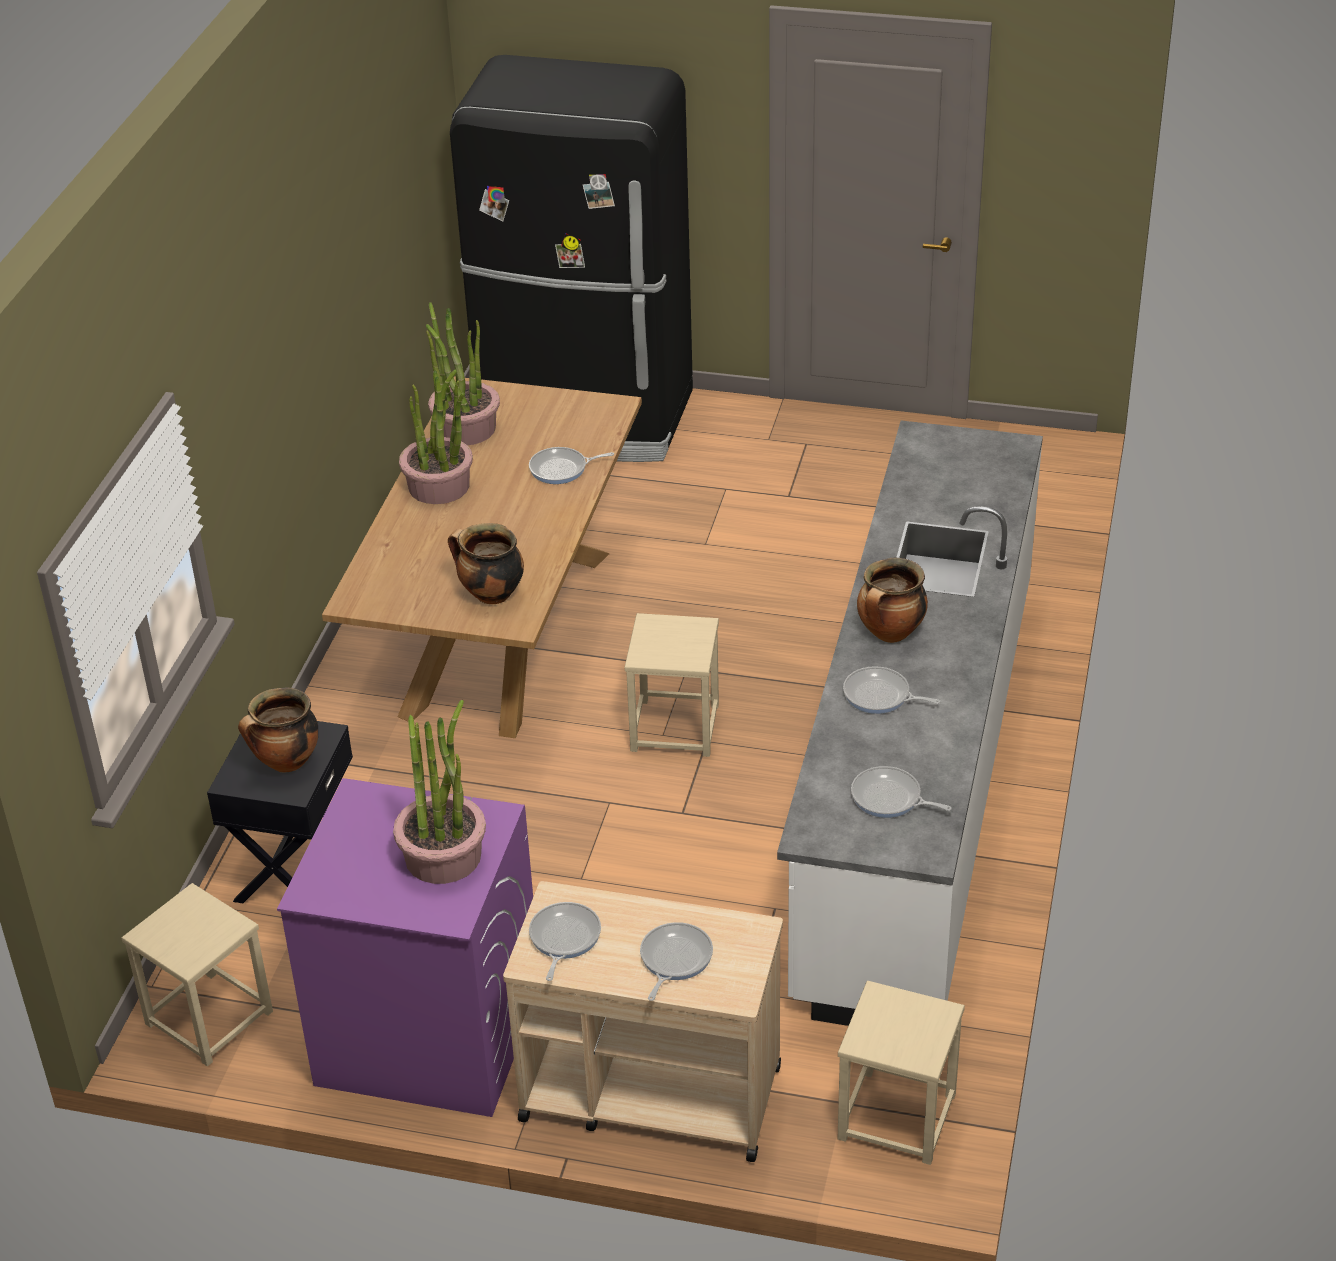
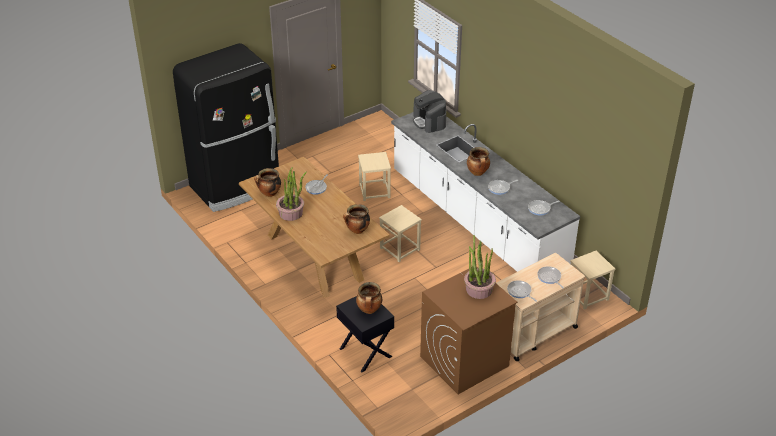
camera: 50 degrees left, 0 degrees up
(208, 1018) = (405, 402): beige stool -> beige stool (374, 191)
(427, 1034) = (464, 361): purple washing machine -> brown washing machine
(465, 428) = (269, 194): potted plant -> cooking pot
(976, 468) = (429, 121): none -> coffee machine

